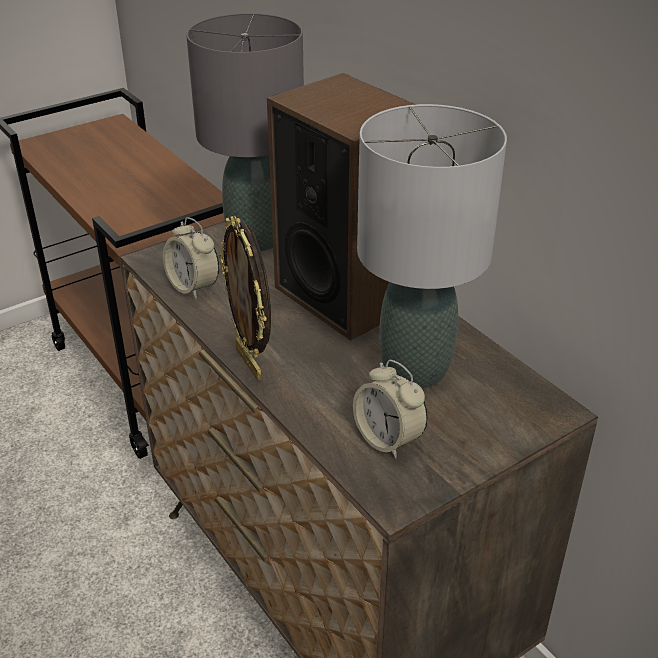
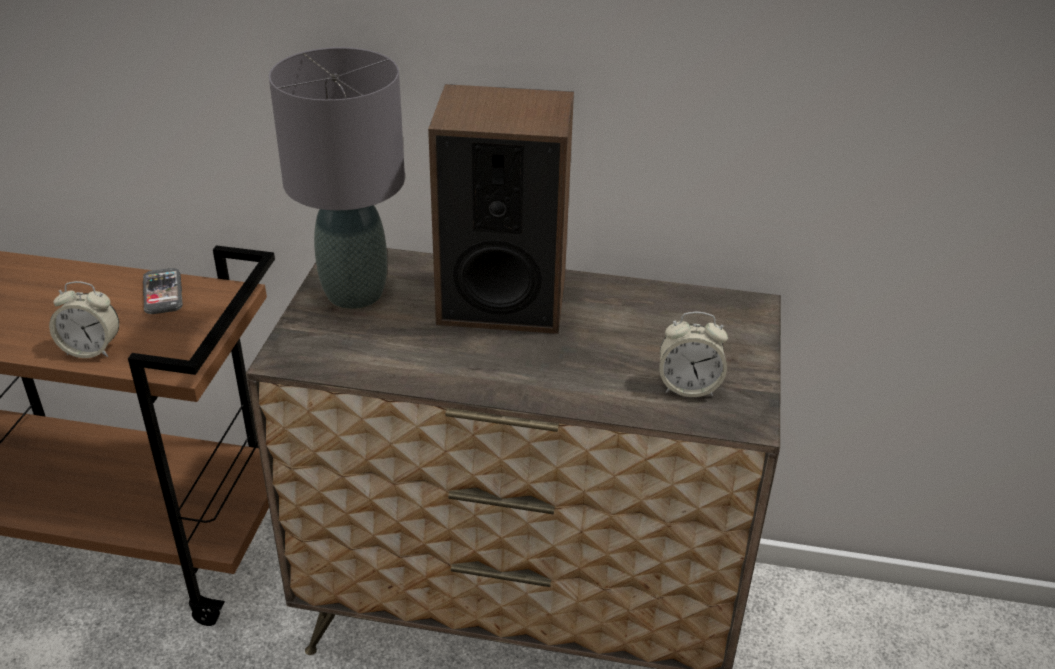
camera: 45 degrees left, 0 degrees up
(188, 194) = (163, 293): none -> phone
(193, 287) = (365, 361): alarm clock -> alarm clock (91, 349)
(251, 363) = (512, 393): picture frame -> none
(415, 369) = (633, 328): grey table lamp -> none

